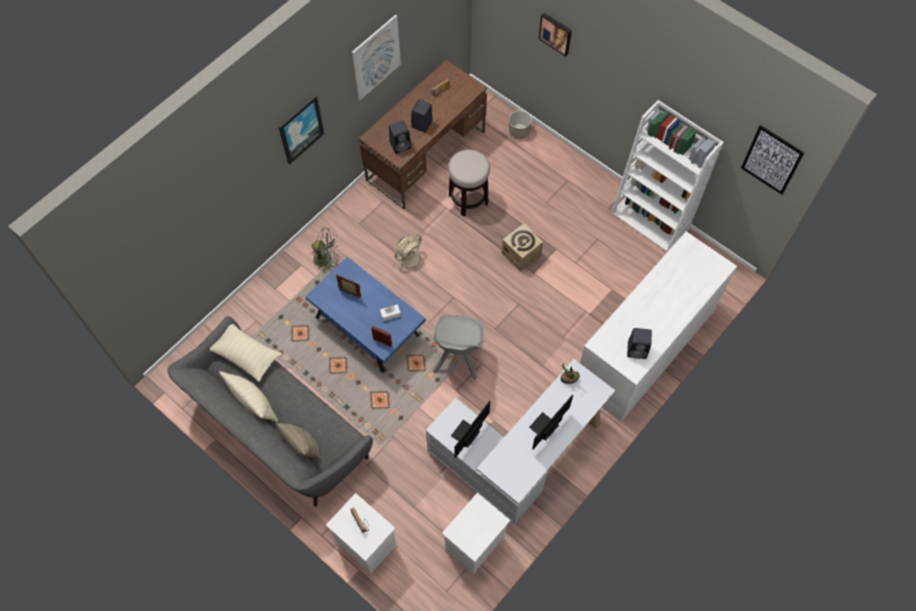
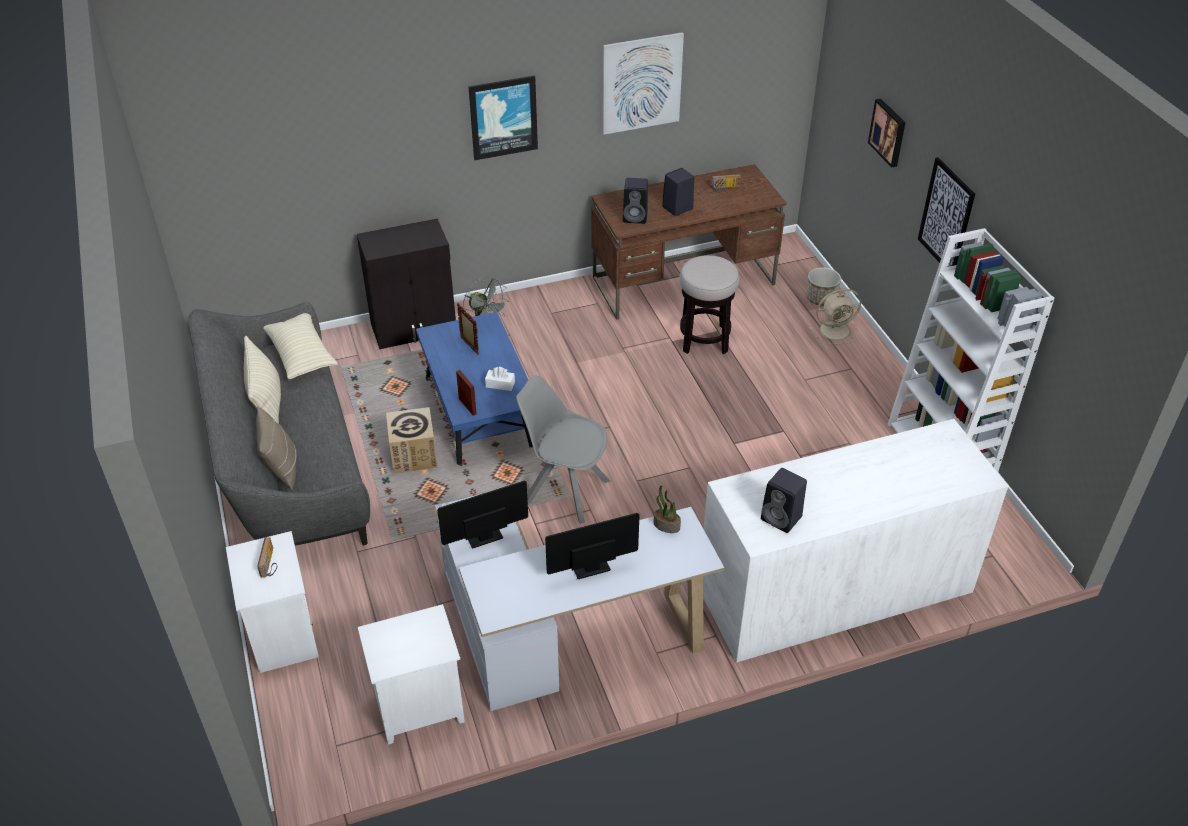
camera: 30 degrees right, 20 degrees down
(278, 280) = (414, 329): none -> black cabinet
(409, 257) = (586, 367): beige fan -> beige fan (836, 330)
(458, 358) = (564, 490): grey chair -> grey chair turned 75 degrees clockwise
(521, 254) = (731, 418): cardboard box -> cardboard box (413, 455)
(772, 160) = (1113, 328): picture -> picture (946, 217)

